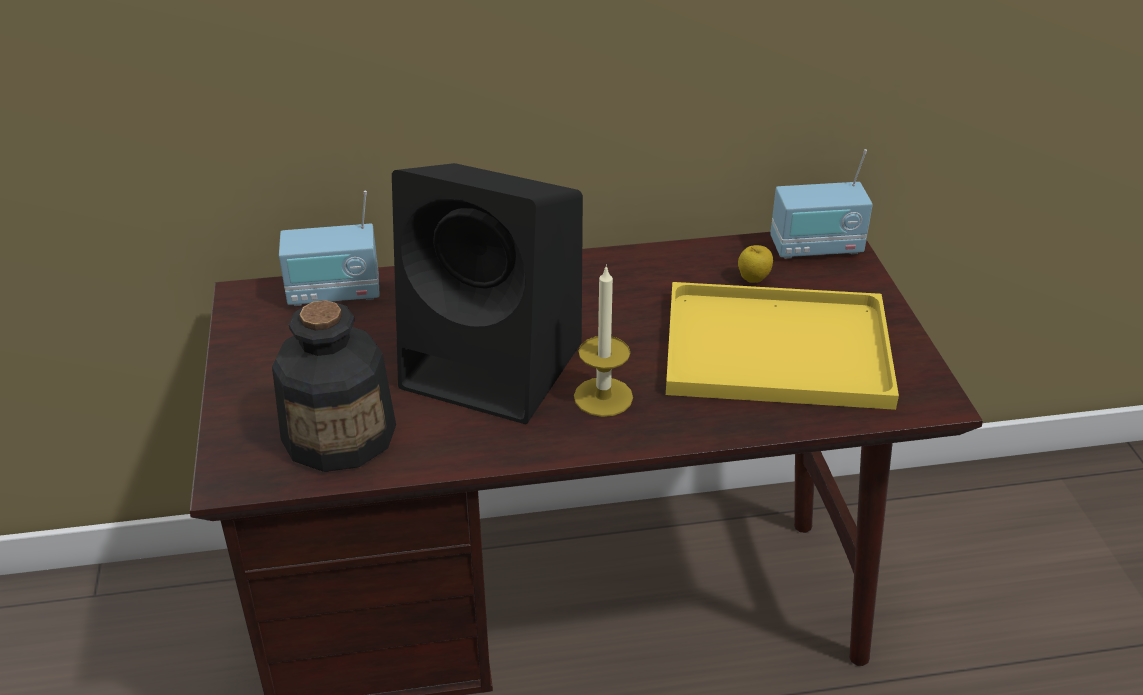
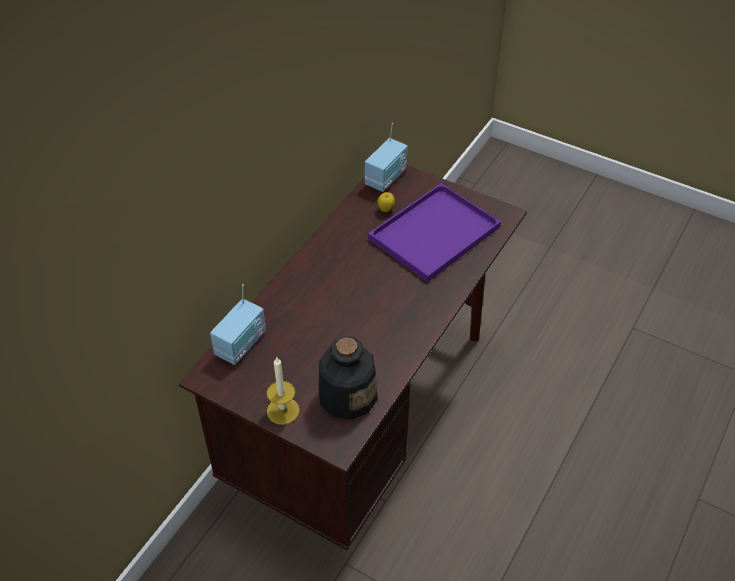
camera: 50 degrees left, 10 degrees up
(497, 366) = (355, 320): black speaker -> none
(603, 397) = (409, 300): candle -> candle (283, 411)
(772, 350) = (433, 235): yellow tray -> purple tray

